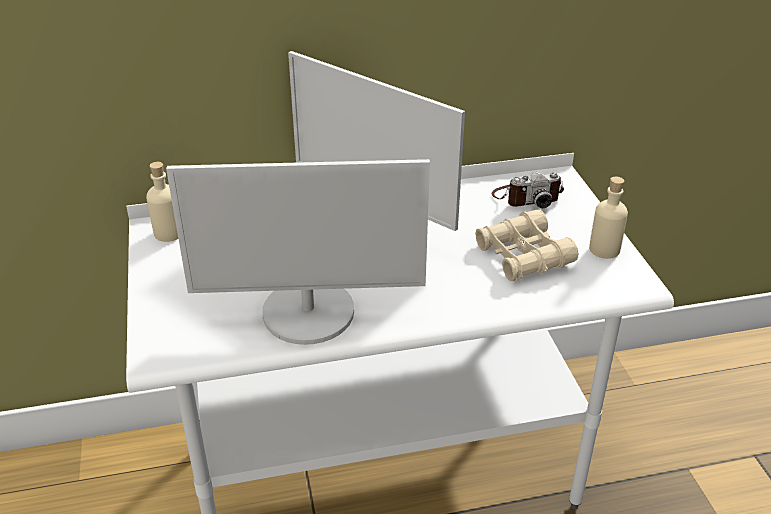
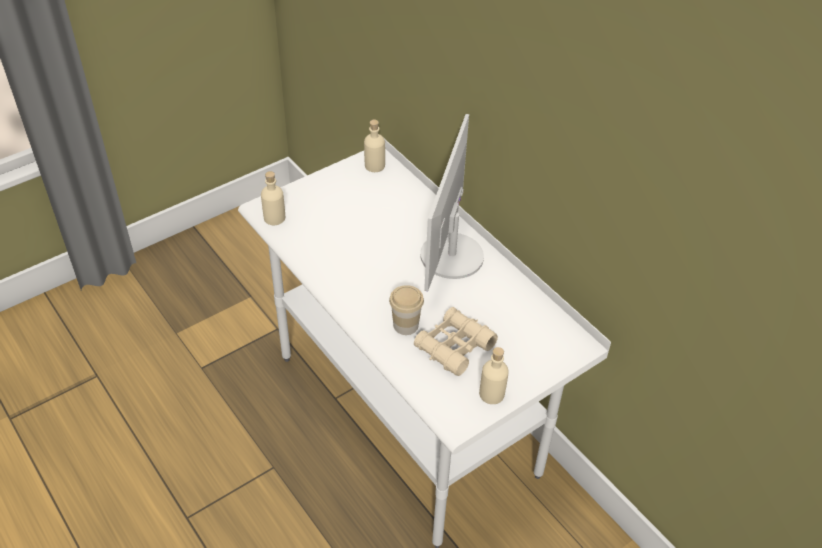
camera: 65 degrees right, 10 degrees up
(188, 348) = (274, 218): none -> beige bottle
(309, 313) = (331, 256): monitor -> none
(470, 282) = (405, 325): none -> cup
(527, 197) = (536, 331): camera -> none

